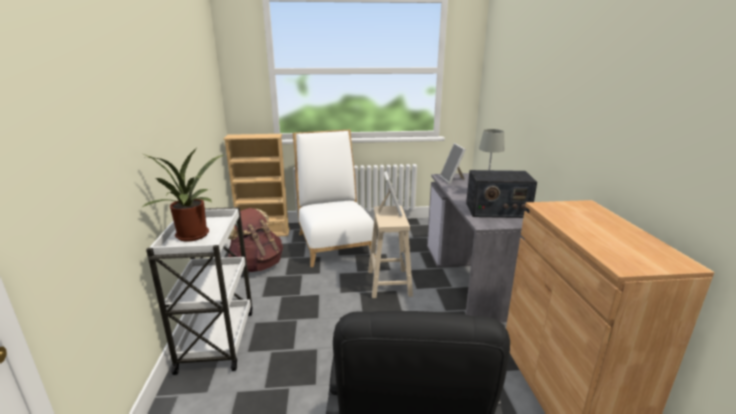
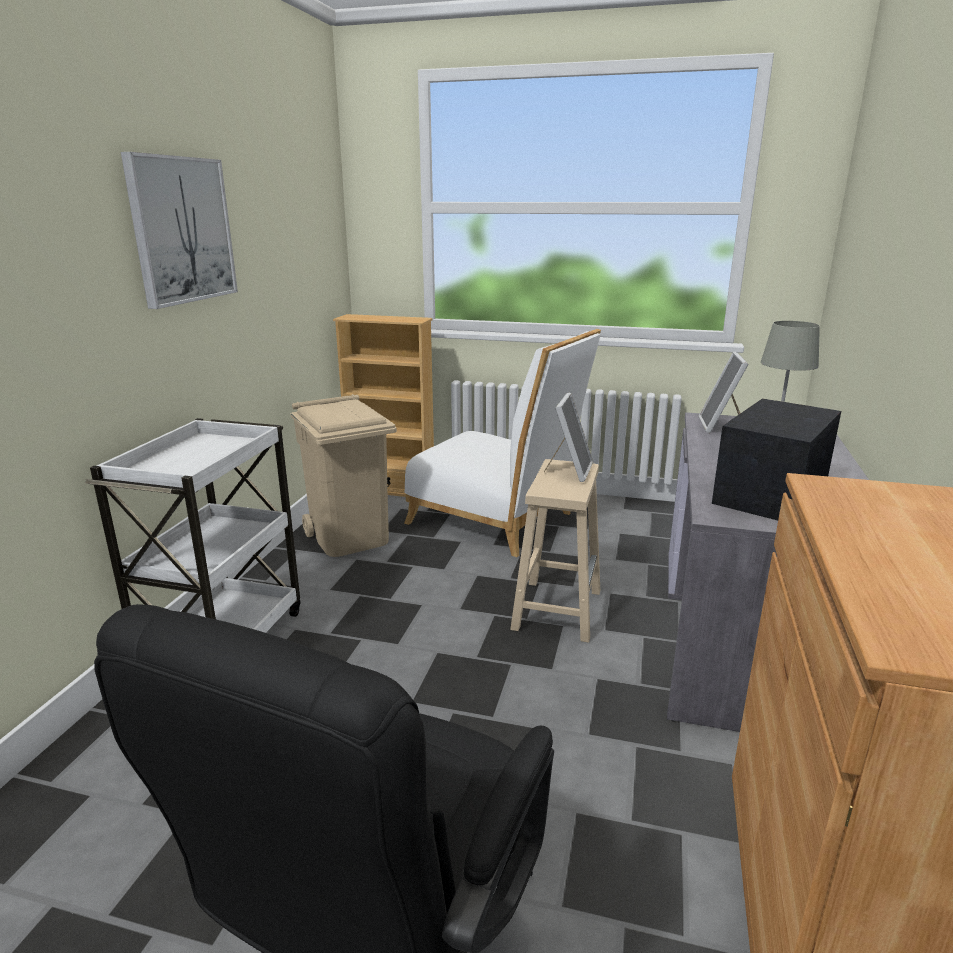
camera: 20 degrees right, 0 degrees up
(163, 97) = (182, 230): none -> picture
(193, 236) = (182, 461): potted plant -> none
(256, 265) = (350, 537): brown backpack -> beige trash can
(334, 242) = (498, 521): white chair -> white chair turned 120 degrees clockwise
(496, 210) = (771, 493): radio -> radio turned 105 degrees clockwise

